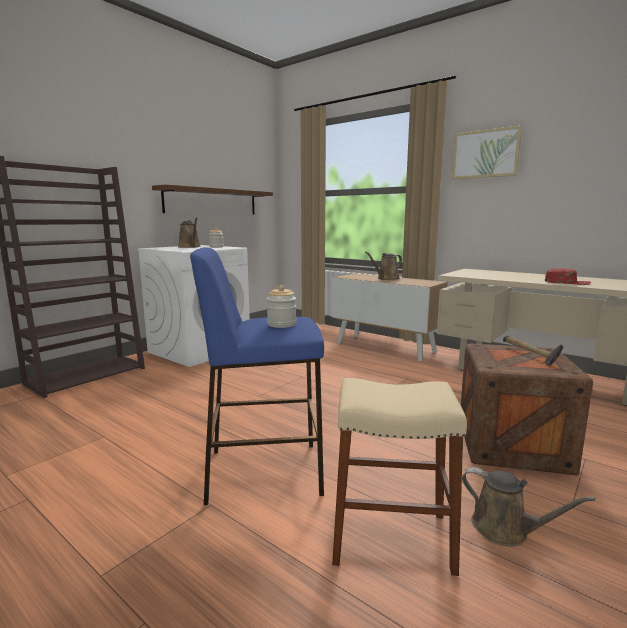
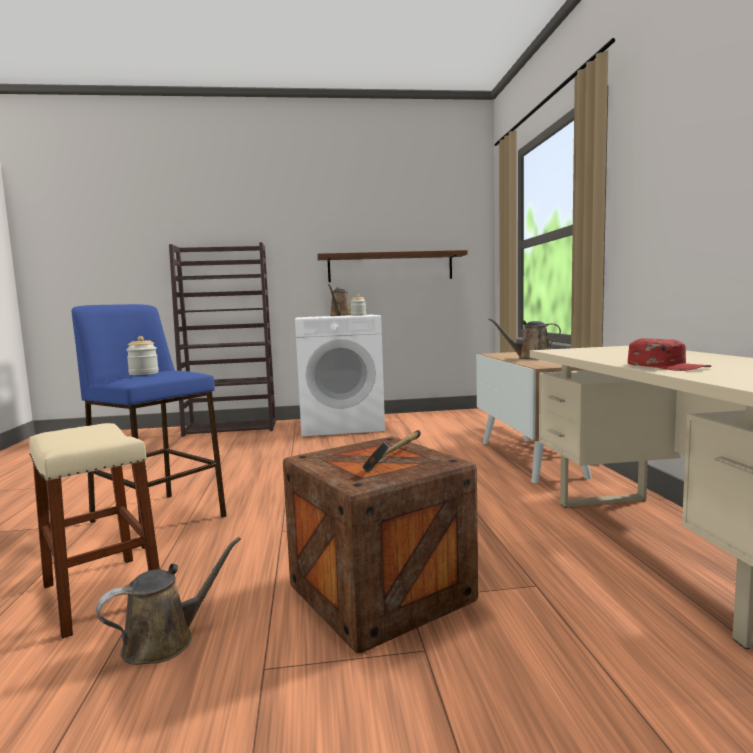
camera: 45 degrees right, 5 degrees down
(485, 154) = (660, 148): picture -> none
(505, 530) = (165, 640): brown watering can -> brown watering can turned 120 degrees counterclockwise

